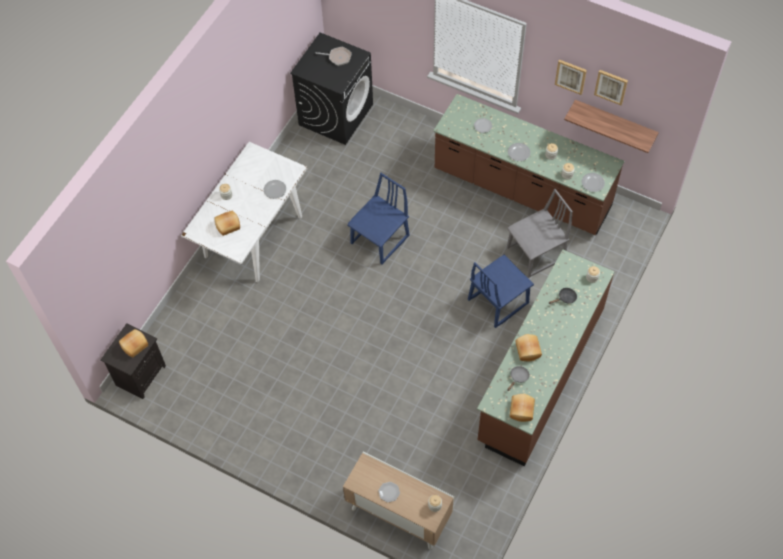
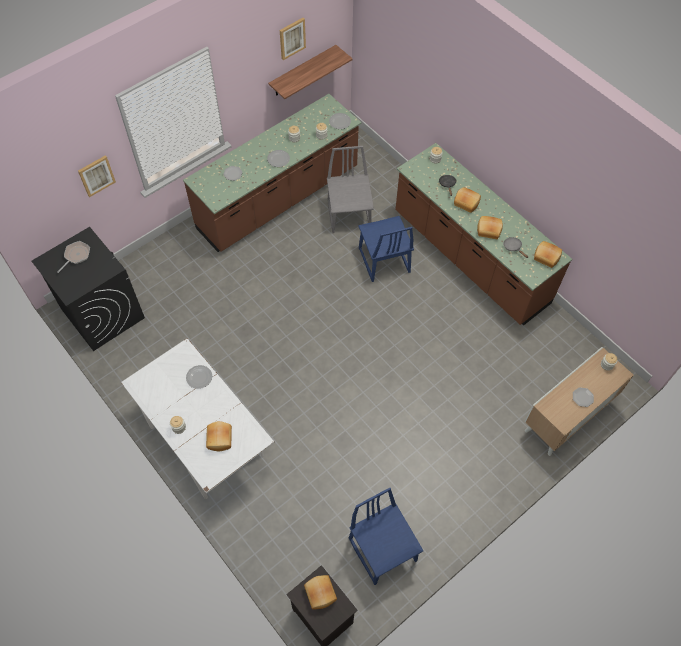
camera: 70 degrees left, 0 degrees up
(380, 240) = (272, 328): blue chair -> blue chair (383, 549)
(552, 321) = (466, 202): none -> bread
(571, 76) = (259, 62): picture -> picture (96, 175)

